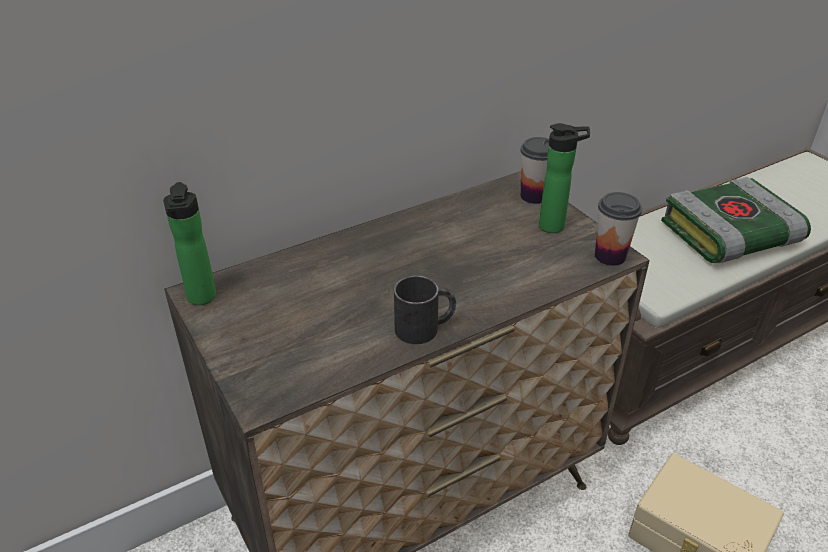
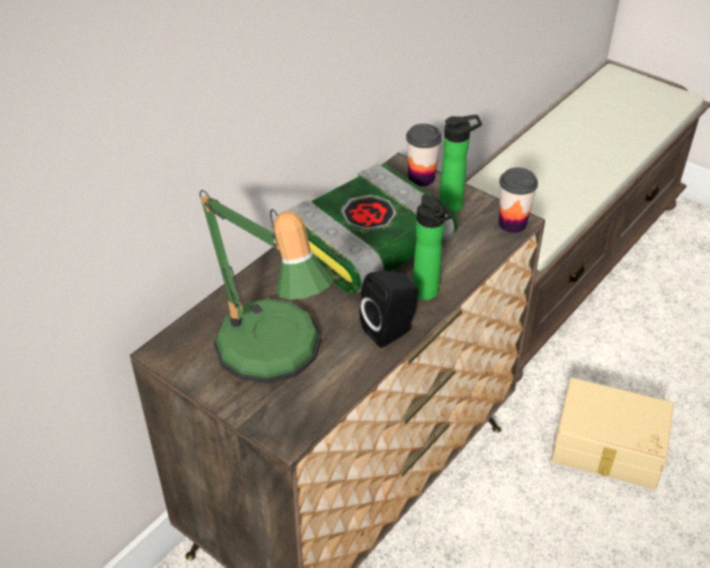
camera: 20 degrees left, 5 degrees up
(201, 299) = (174, 356): bottle -> bottle (428, 294)
(293, 323) = (274, 357): none -> table lamp
(425, 327) = (391, 330): black mug -> black speaker
(729, 235) = (572, 166): book -> book (369, 245)

